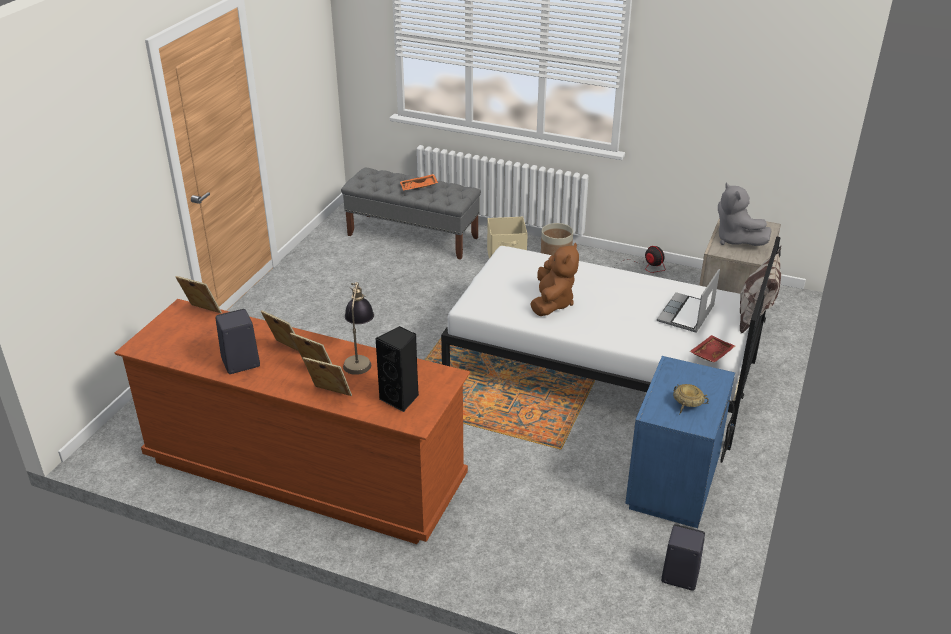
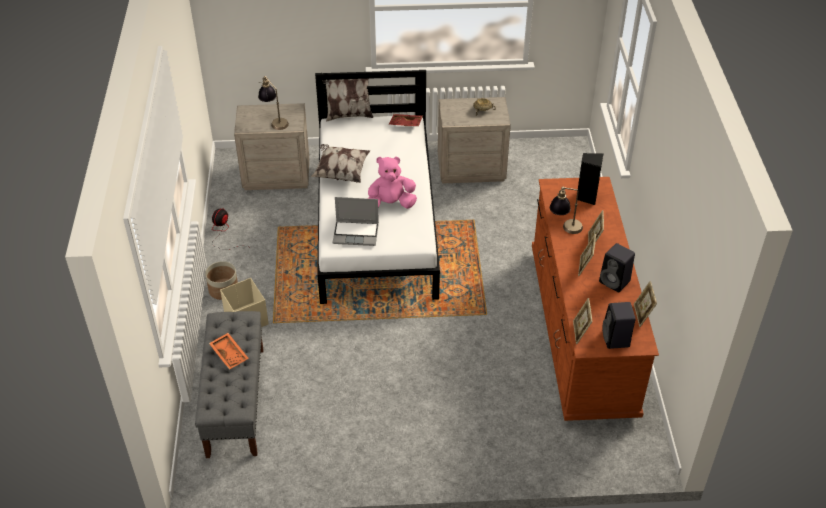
camera: 115 degrees left, 10 degrees up
(329, 395) = (608, 227): picture frame -> picture frame (642, 315)
(552, 303) = (390, 204): brown plush toy -> pink plush toy
(633, 284) = (341, 172): none -> pillow
(674, 485) = (471, 168): blue nightstand -> beige nightstand
(678, 575) = (538, 154): black speaker -> black speaker (616, 339)
(686, 315) = (367, 141): laptop -> laptop (356, 233)
(735, 240) = (274, 121): grey plush toy -> table lamp

